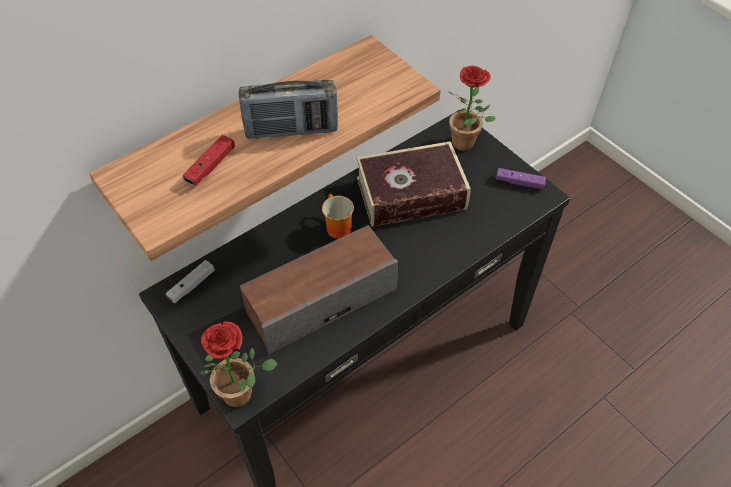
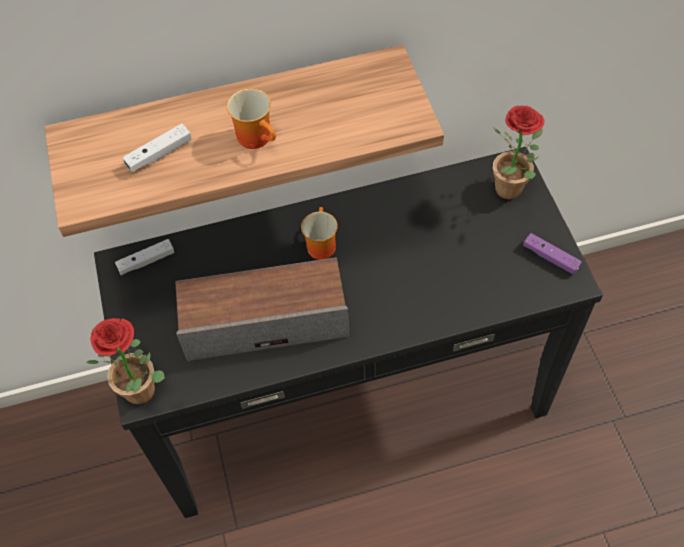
camera: 25 degrees right, 5 degrees up
(211, 166) = (159, 154): red game controller -> white game controller
(291, 130) = (258, 137): radio -> mug
(411, 194) = (418, 232): book -> none

